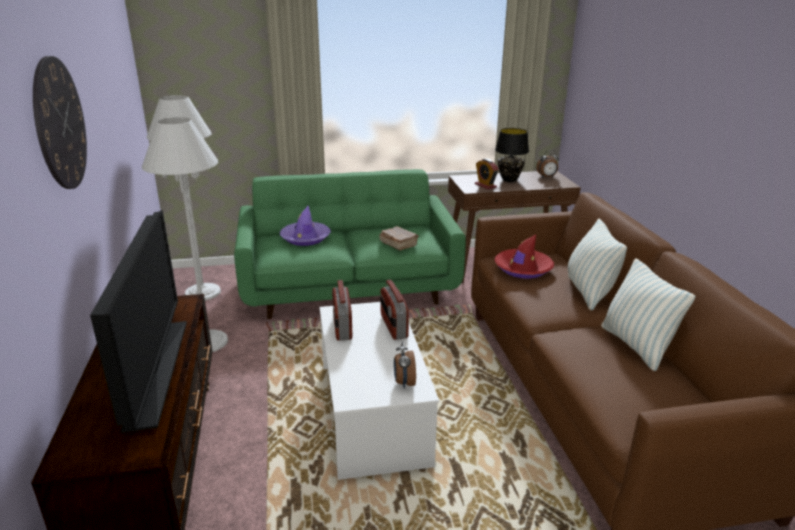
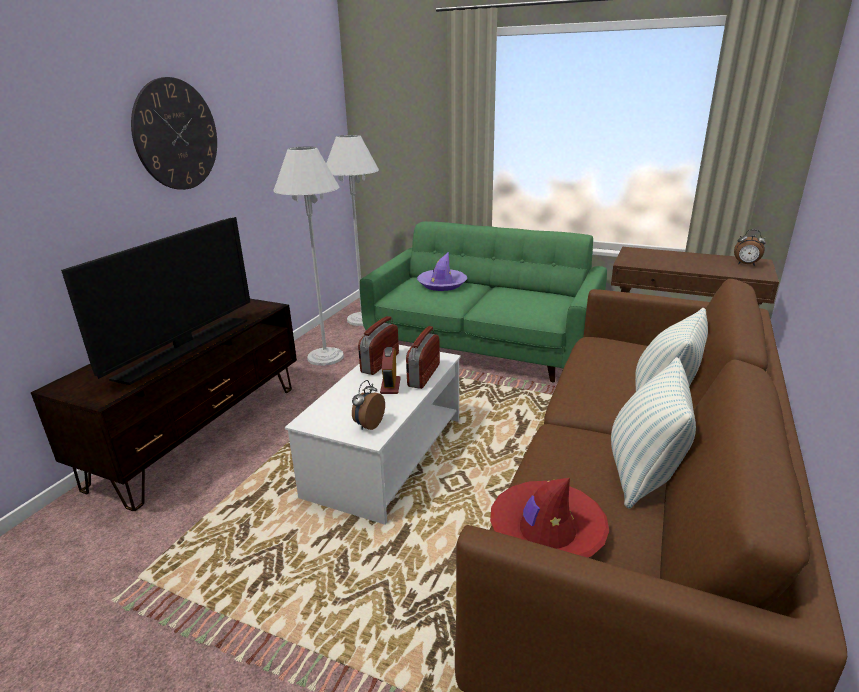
camera: 35 degrees right, 0 degrees up
(398, 244) = (519, 306): brown book -> none
(485, 185) = (650, 261): alarm clock -> alarm clock (390, 386)
(509, 180) = (690, 260): black table lamp -> none
(523, 269) = (611, 356): red hat -> red hat (547, 531)

